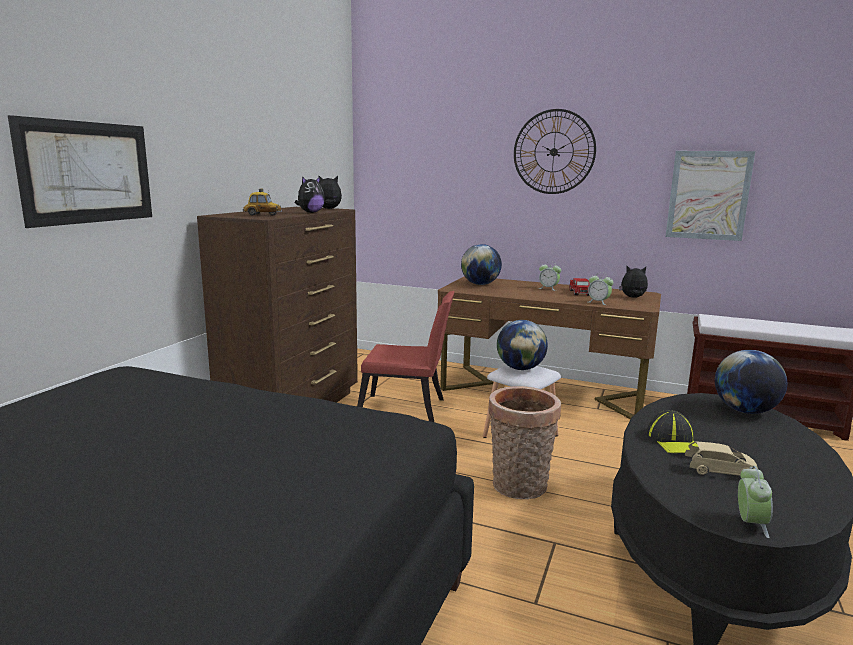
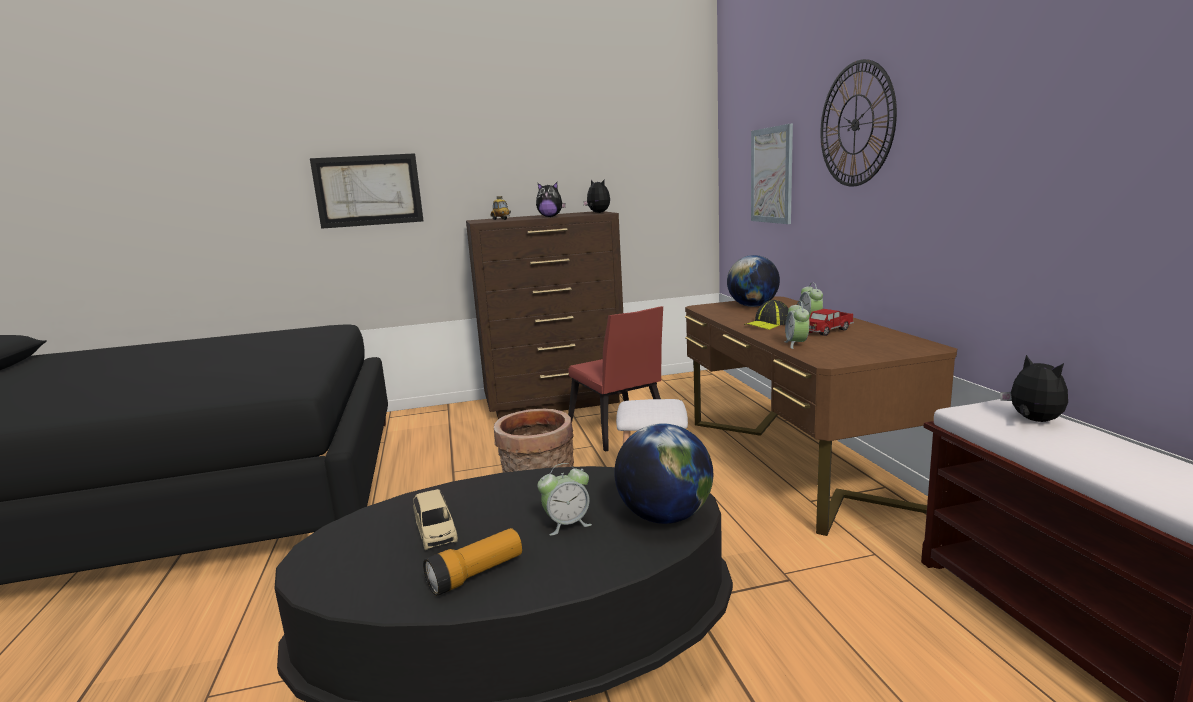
camera: 55 degrees right, 0 degrees up
(520, 368) = (648, 404): globe -> none
(633, 297) = (876, 348): plush toy -> plush toy (1033, 420)
(674, 441) = (496, 498): cap -> cap (768, 324)
(708, 195) = (1039, 177): picture -> picture (771, 175)
(750, 524) = (314, 565): alarm clock -> alarm clock (567, 524)
(796, 472) = (476, 575): none -> flashlight

